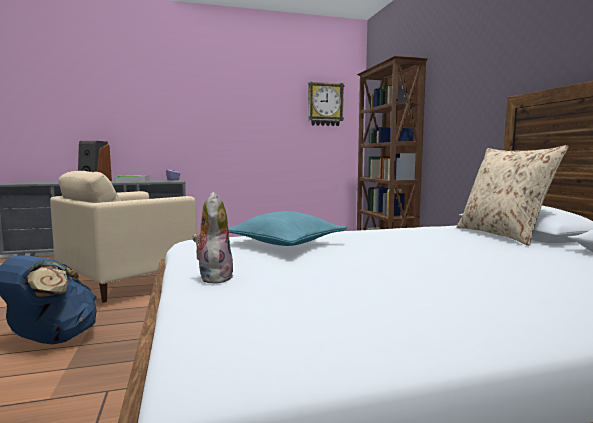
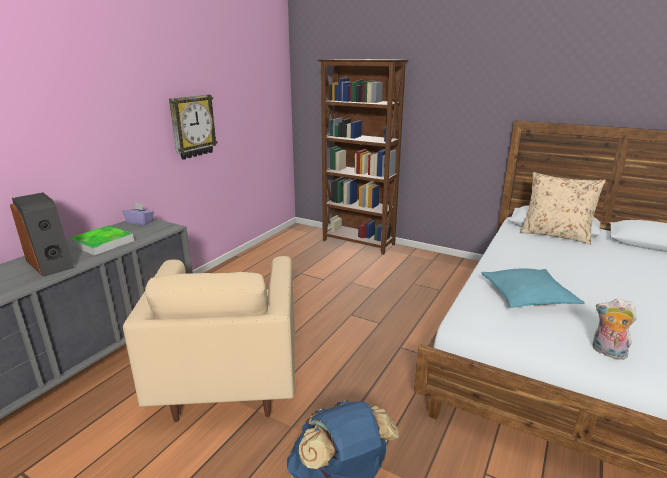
camera: 45 degrees left, 15 degrees up
(325, 104) = (262, 86): wall clock -> wall clock (192, 126)

